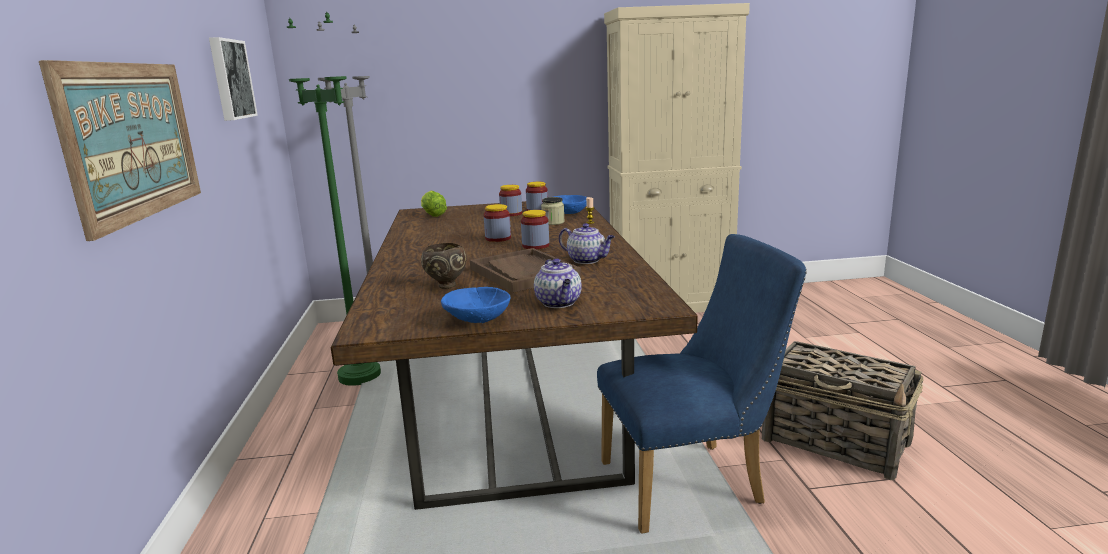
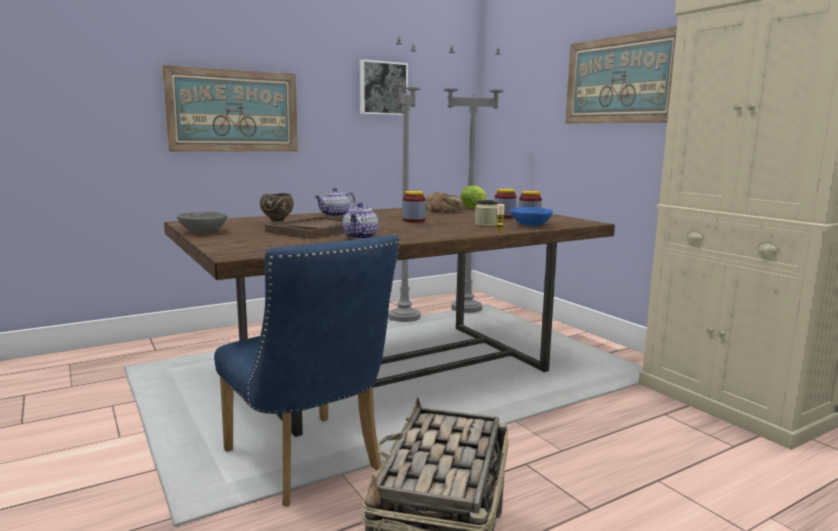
camera: 65 degrees right, 5 degrees down
(360, 376) = (404, 318): green floor lamp -> grey floor lamp
(434, 224) = (443, 210): none -> bread
(476, 321) = (202, 232): blue bowl -> grey bowl
(505, 66) = (619, 80): none -> picture
(535, 246) = (398, 227): jar -> none
(559, 303) = (240, 239): teapot -> teapot (335, 215)

